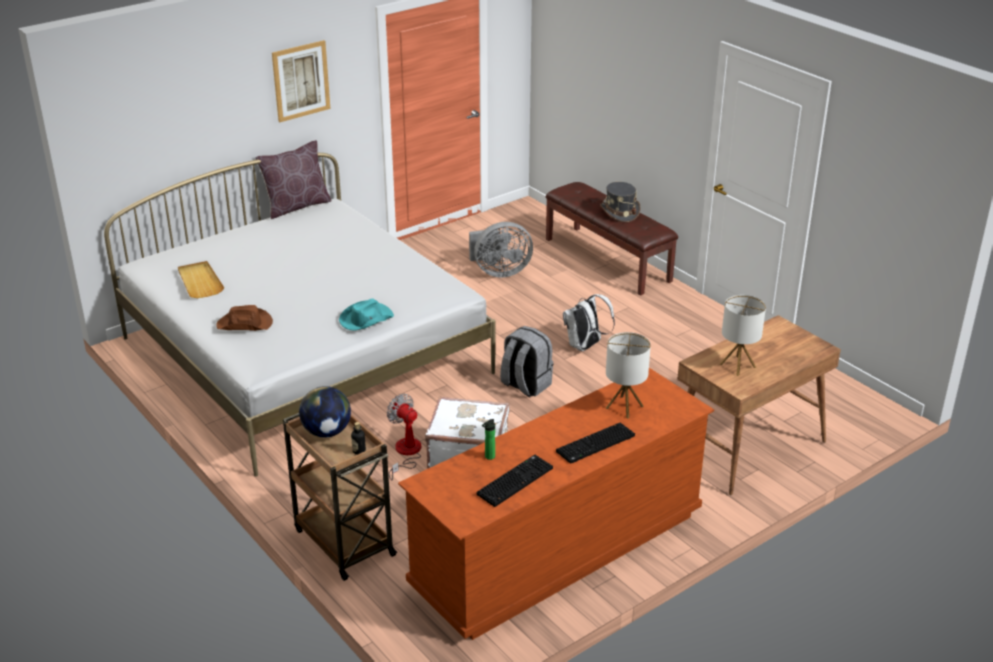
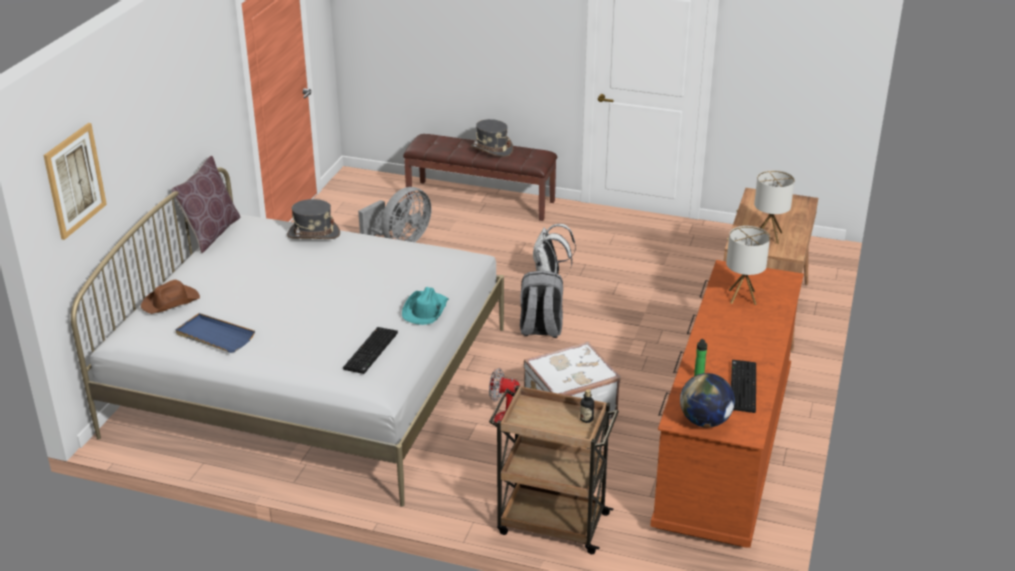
camera: 35 degrees left, 0 degrees up
(200, 282) = (214, 336): beige tray -> blue tray
(245, 324) = (318, 357): brown hat -> brown hat (171, 302)
(301, 81) = (192, 93): picture -> picture (75, 180)
(327, 432) = (538, 415): globe -> globe (705, 421)
(363, 231) = (313, 234): none -> grey hat
(595, 445) = (761, 334): keyboard -> keyboard (371, 352)

